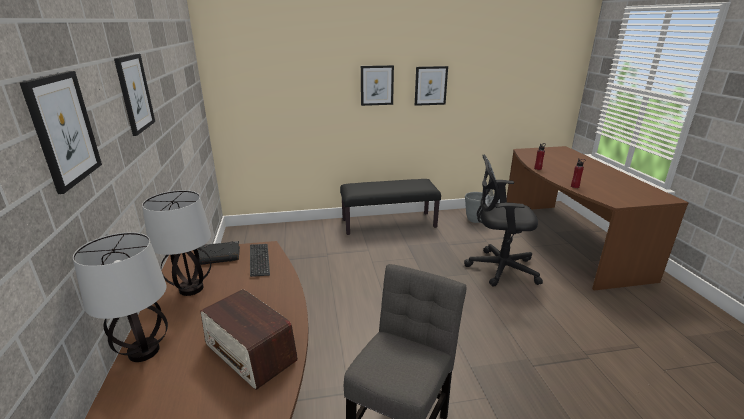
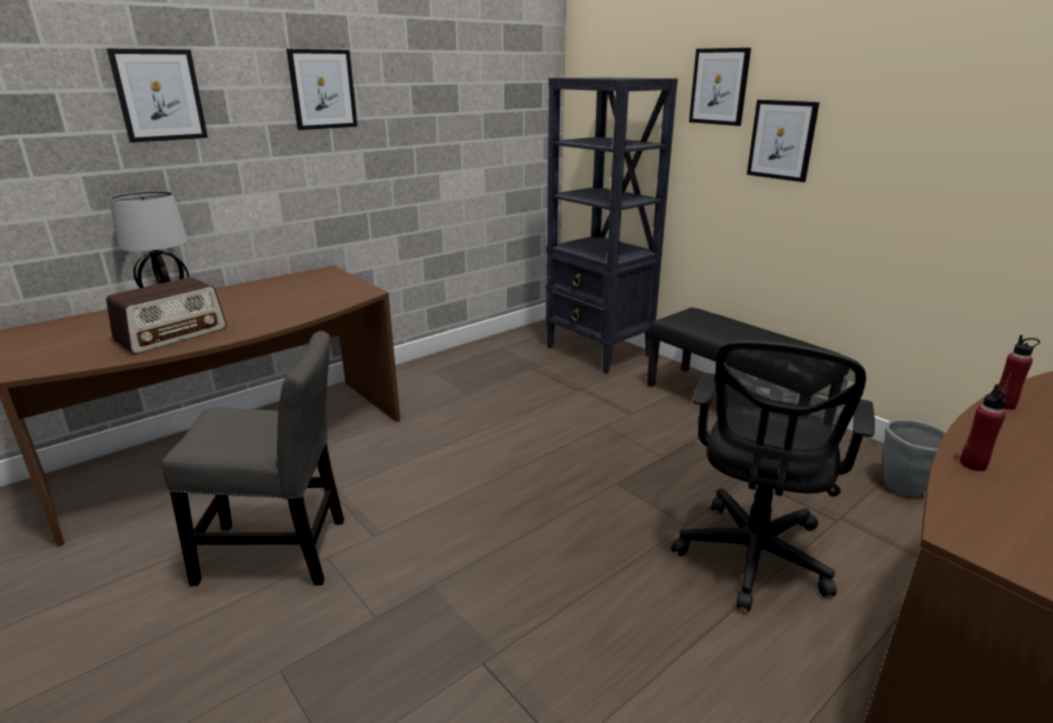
camera: 60 degrees right, 0 degrees up
(190, 289) = (267, 289): table lamp -> none
(219, 256) = (334, 281): black book -> none
(250, 353) = (172, 335): radio -> radio turned 150 degrees counterclockwise
(259, 260) = (337, 297): keyboard -> none
(292, 233) = (598, 352): none -> black bookcase
(430, 85) = (894, 154): picture -> picture (719, 86)
(498, 268) = (752, 559): black office chair -> black office chair turned 135 degrees counterclockwise

